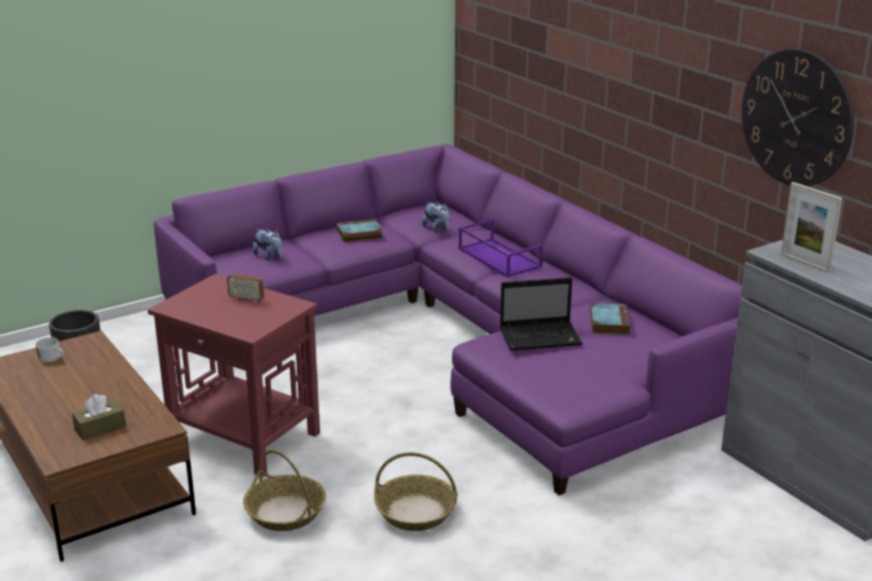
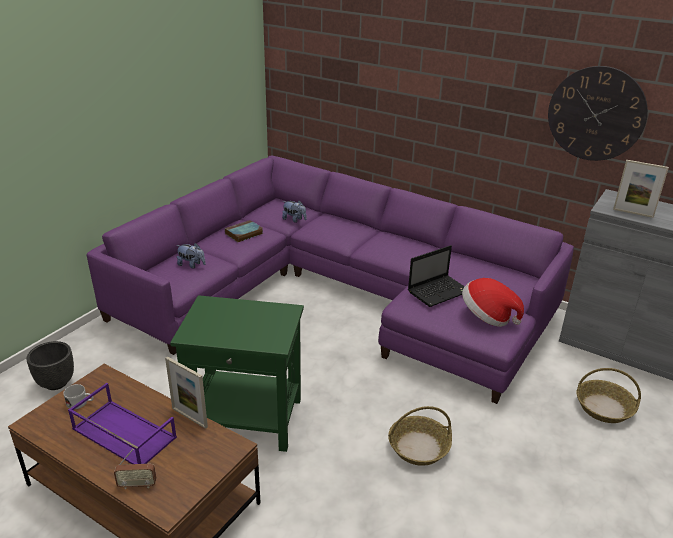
camera: 25 degrees left, 5 degrees up
(100, 428) = (180, 463): brown tissue box -> none
(142, 394) = (189, 417): none -> picture frame
(244, 437) = (246, 419): red side table -> green side table
(246, 299) = (246, 314): radio -> radio (137, 485)
(286, 512) = (328, 478): basket -> basket (604, 407)
(498, 257) = (355, 234): purple tray -> purple tray (122, 433)
(577, 376) = (487, 317): none -> hat
(608, 322) = (469, 270): book -> none

